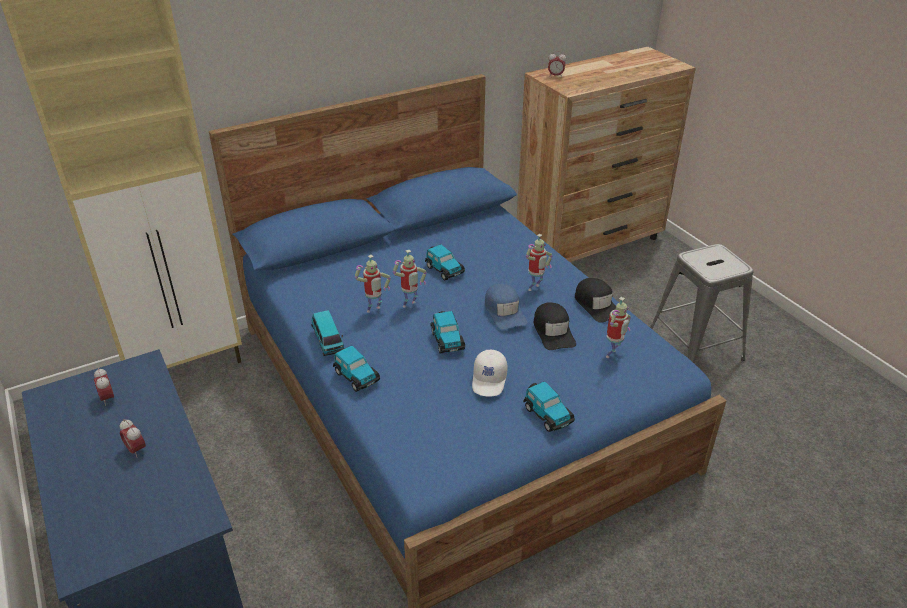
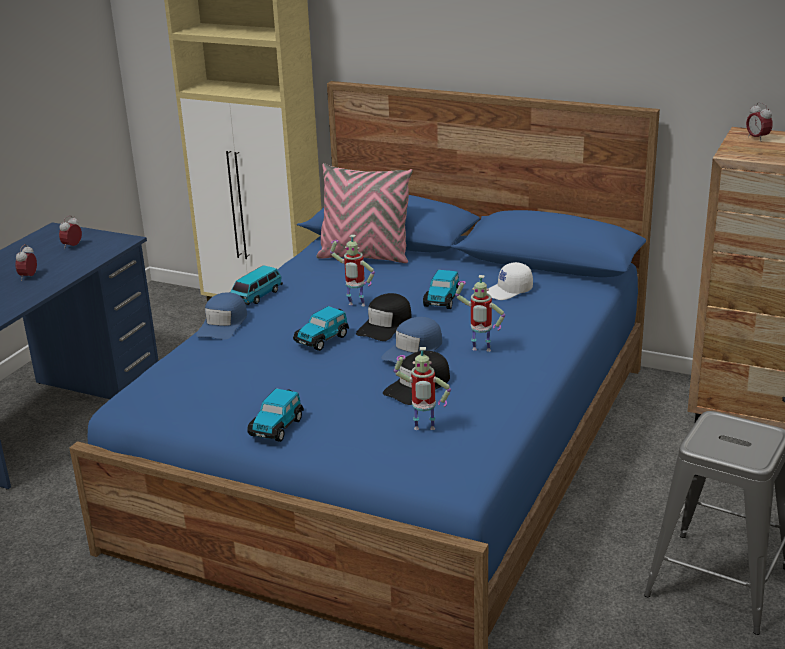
camera: 55 degrees right, 10 degrees down
(332, 268) = (365, 256): none -> pink pillow
(356, 376) = (223, 324): toy car -> blue cap
(374, 311) = (326, 296): toy robot -> none
(489, 380) = (288, 379): white cap -> white cap (509, 291)
(596, 305) = (504, 392): black cap -> black cap (385, 325)

